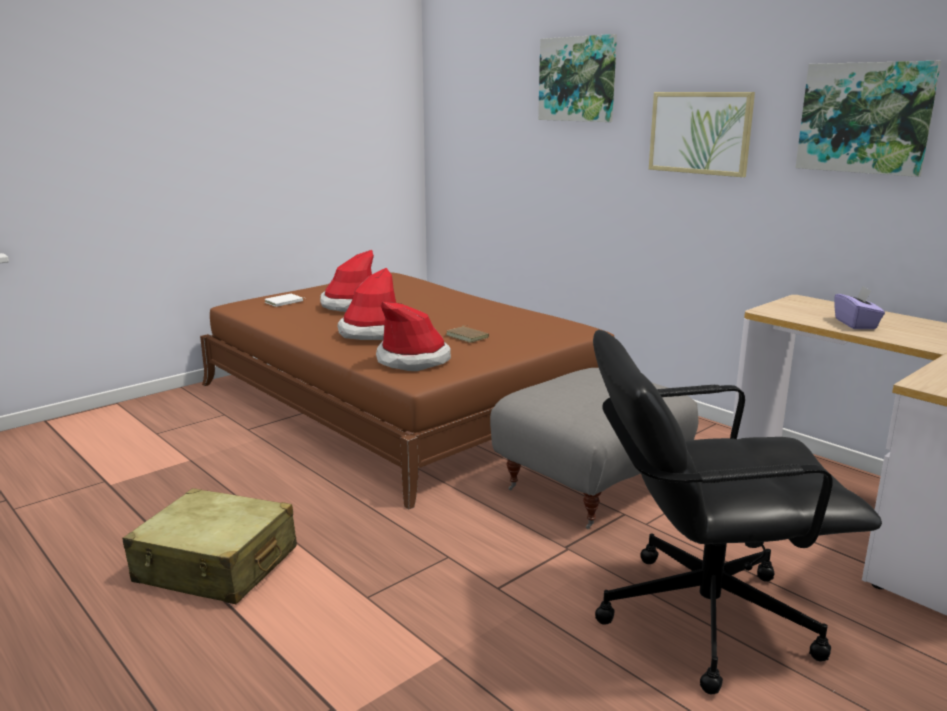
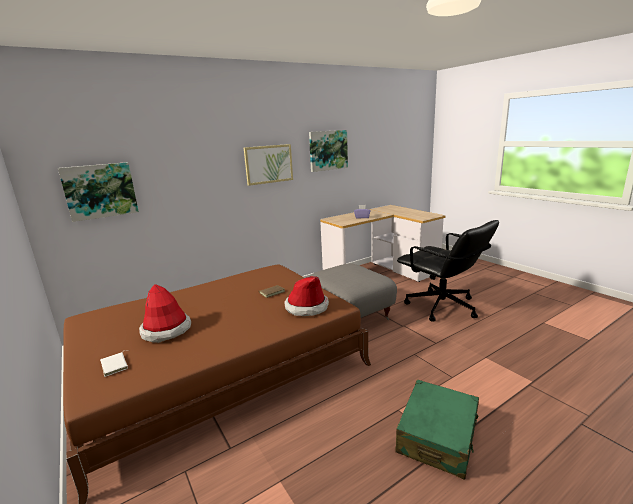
camera: 80 degrees left, 0 degrees up
(216, 565) = (437, 436): beige suitcase -> green suitcase
(372, 332) = (248, 319): hat -> none
(578, 79) = (189, 144): picture -> picture (100, 191)
(702, 616) = (442, 307): black office chair -> black office chair turned 45 degrees counterclockwise

